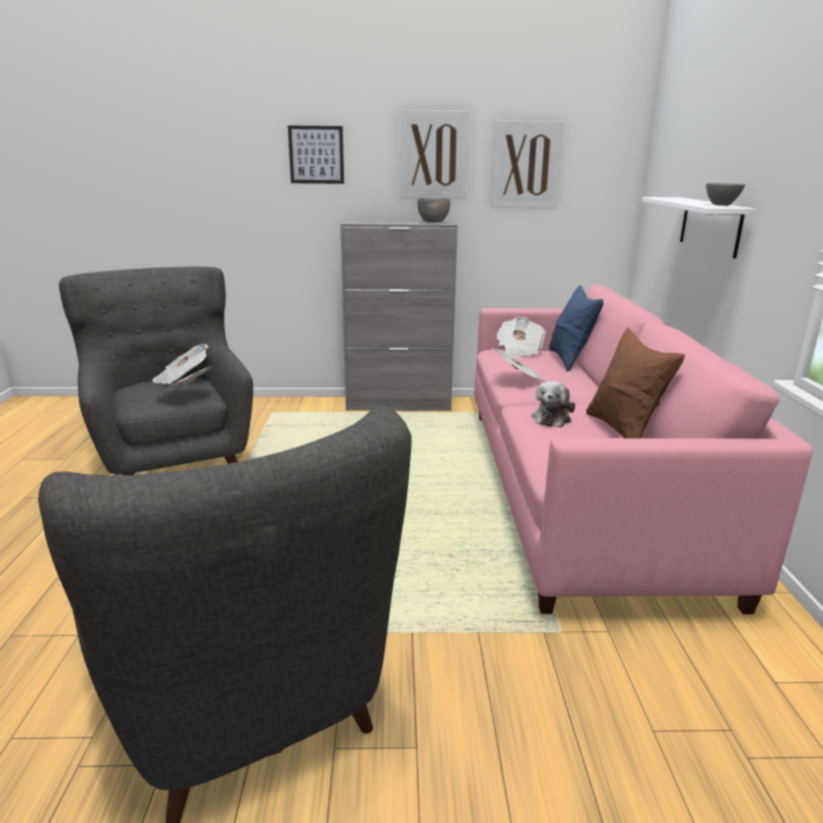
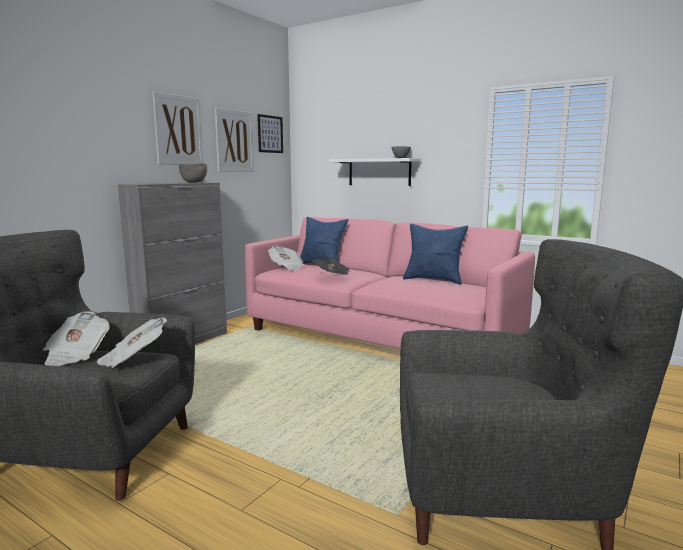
camera: 55 degrees left, 10 degrees down
(316, 155) = (85, 123): picture -> picture (270, 134)
(551, 418) = (398, 285): plush toy -> none
(624, 431) = (434, 280): brown pillow -> blue pillow

